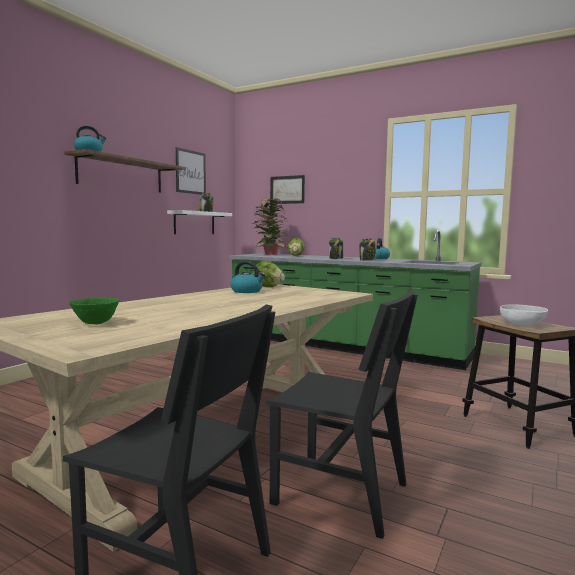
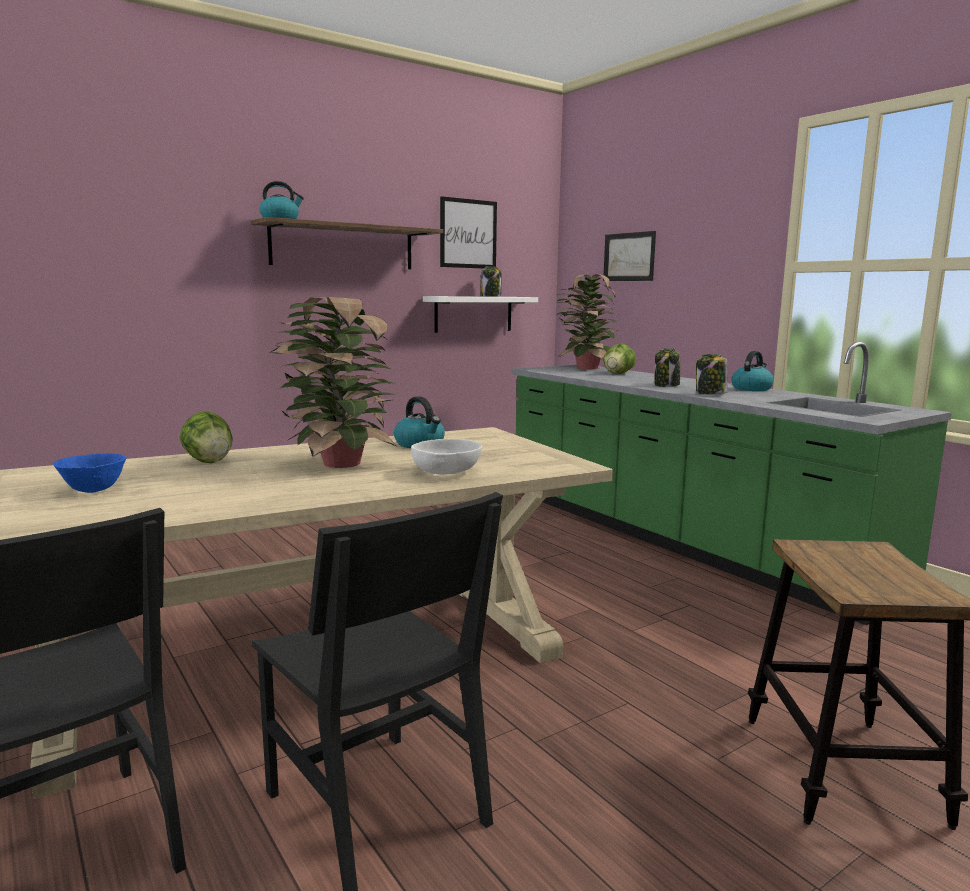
camera: 25 degrees right, 5 degrees up
(95, 323) = (93, 490): green bowl -> blue bowl
(222, 301) = (337, 463): none -> potted plant
(267, 287) = (473, 437): lettuce -> lettuce (209, 462)
(522, 324) = (856, 572): white bowl -> white bowl (447, 472)

